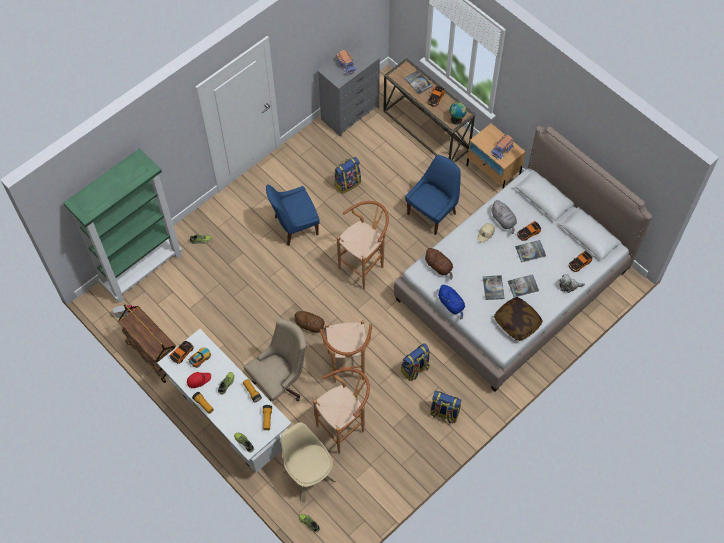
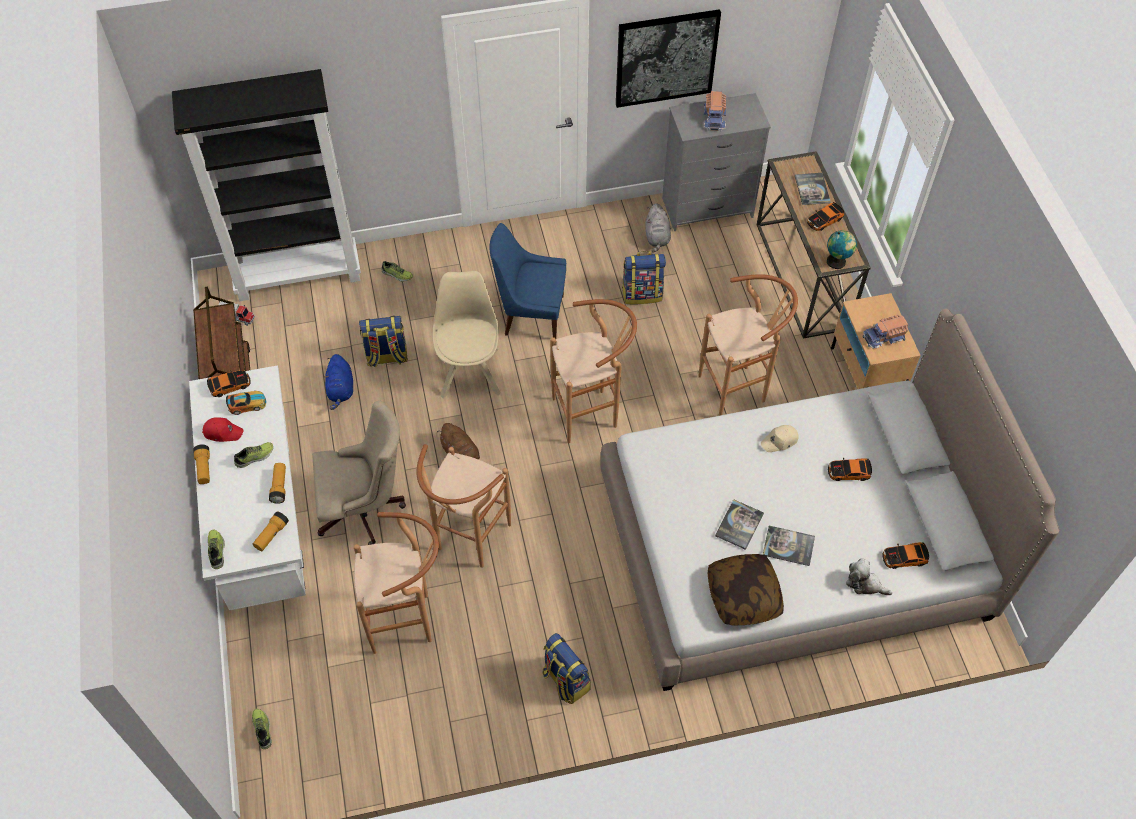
camera: 30 degrees right, 5 degrees down
(142, 269) = (299, 275): green bookcase -> black bookcase
(308, 474) = (311, 658): beige chair -> beige chair (470, 370)
(310, 46) = (666, 58): none -> picture
(415, 369) = (565, 593): backpack -> backpack (386, 357)
(433, 213) = (738, 389): blue chair -> brown stool
(439, 267) = (676, 453): brown plush toy -> none
(451, 305) = (658, 517): blue plush toy -> blue plush toy (341, 389)
(503, 220) = (820, 436): grey plush toy -> grey plush toy (657, 237)
(530, 251) = (834, 500): book -> none

